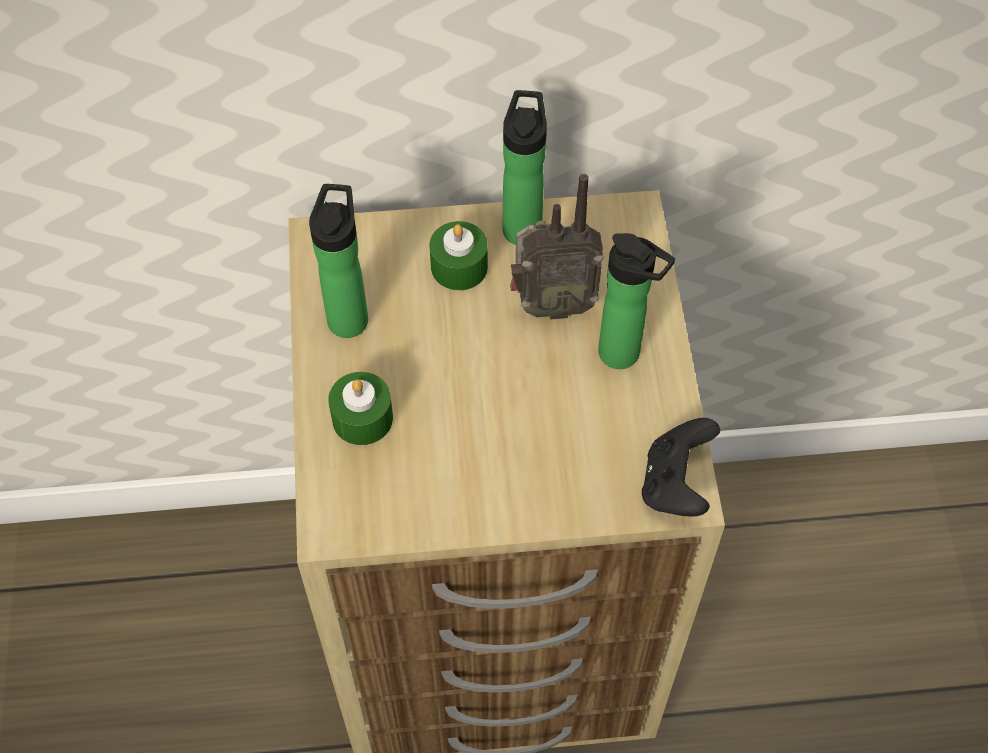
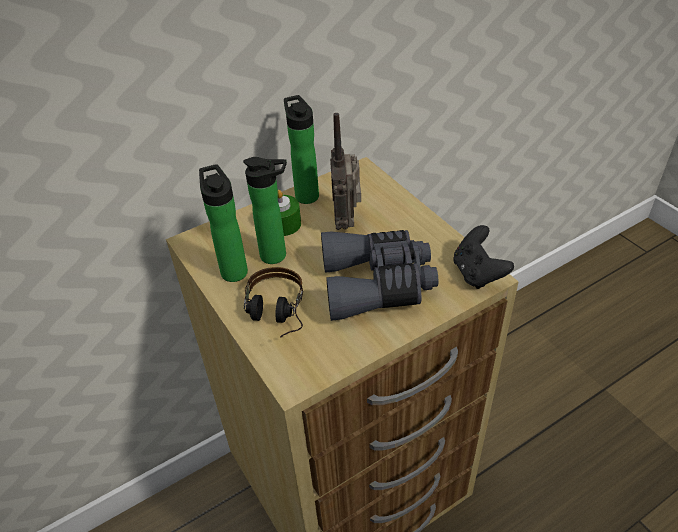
camera: 25 degrees left, 15 degrees down
(362, 418) = (275, 316): green candle -> headphones
(525, 433) = (377, 284): none -> grey binoculars
(551, 304) = (347, 221): radio -> radio turned 120 degrees clockwise
(624, 356) = (404, 228): bottle -> bottle (277, 256)

